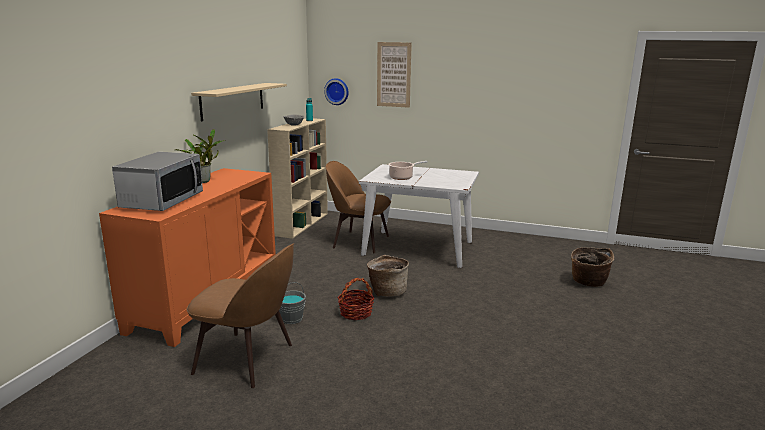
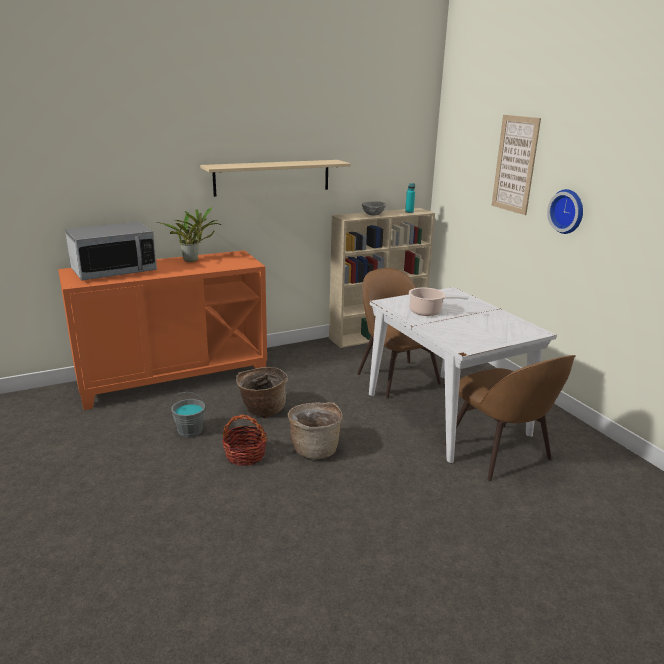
camera: 45 degrees right, 5 degrees up
(248, 359) = (98, 450): brown chair -> brown chair (500, 453)
(337, 91) = (457, 179): wall clock -> wall clock (568, 211)
(588, 283) = (600, 585): basket -> basket (262, 410)

